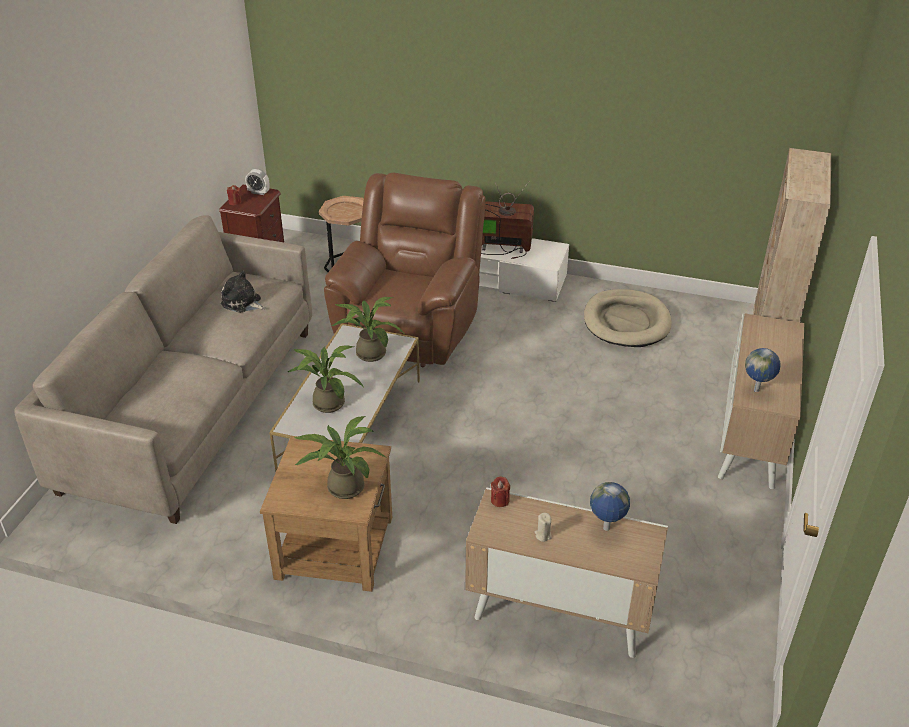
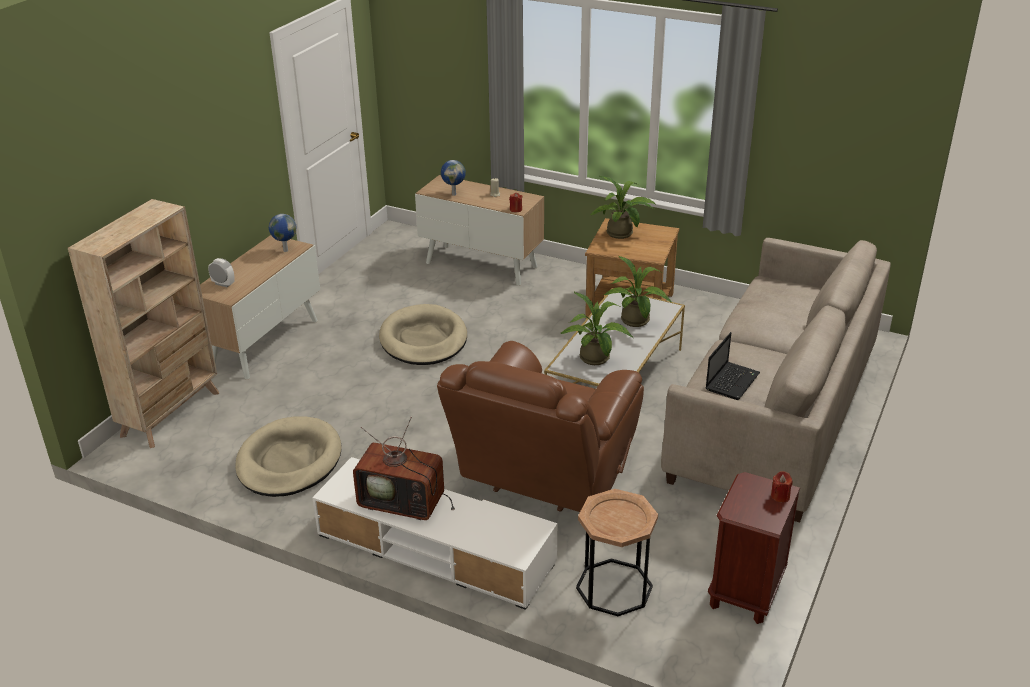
camera: 170 degrees left, 5 degrees down
(243, 303) = (732, 381): plush toy -> laptop
(258, 192) = (749, 513): alarm clock -> alarm clock (223, 284)
(577, 462) = (423, 339): none -> beige dog bed

